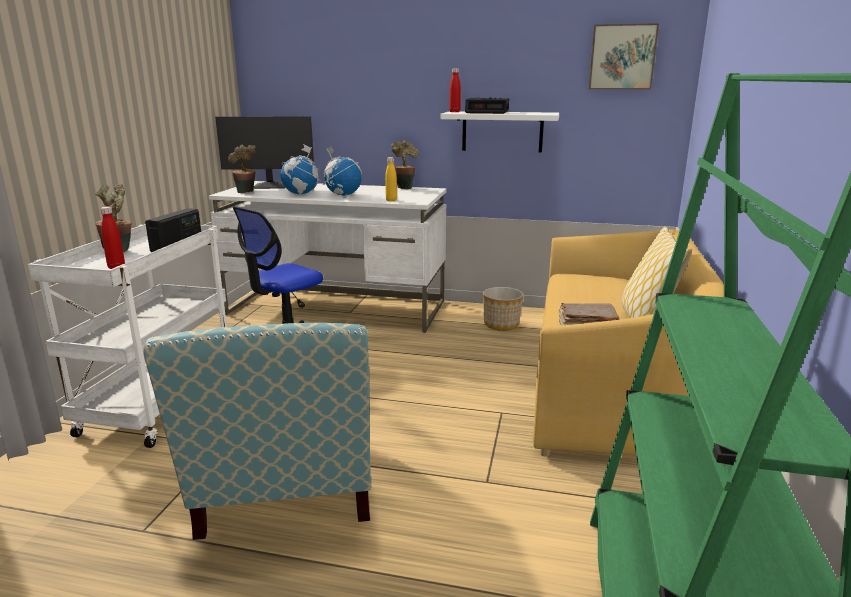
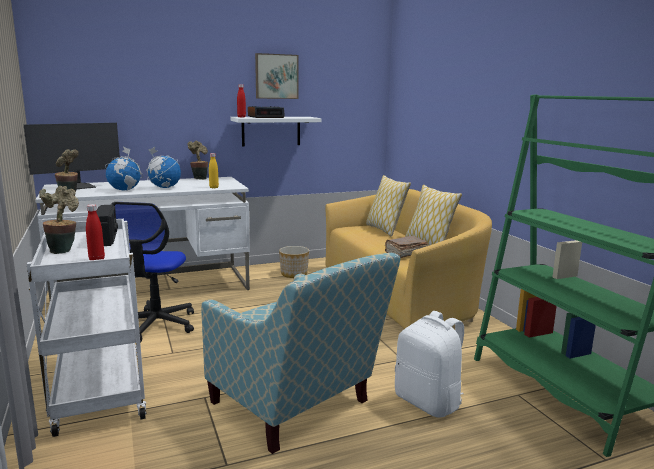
camera: 35 degrees left, 5 degrees down
(440, 559) = (429, 402): none -> white backpack
(617, 287) = (385, 230): none -> pillow
(622, 57) = (346, 79): picture -> picture (276, 76)

